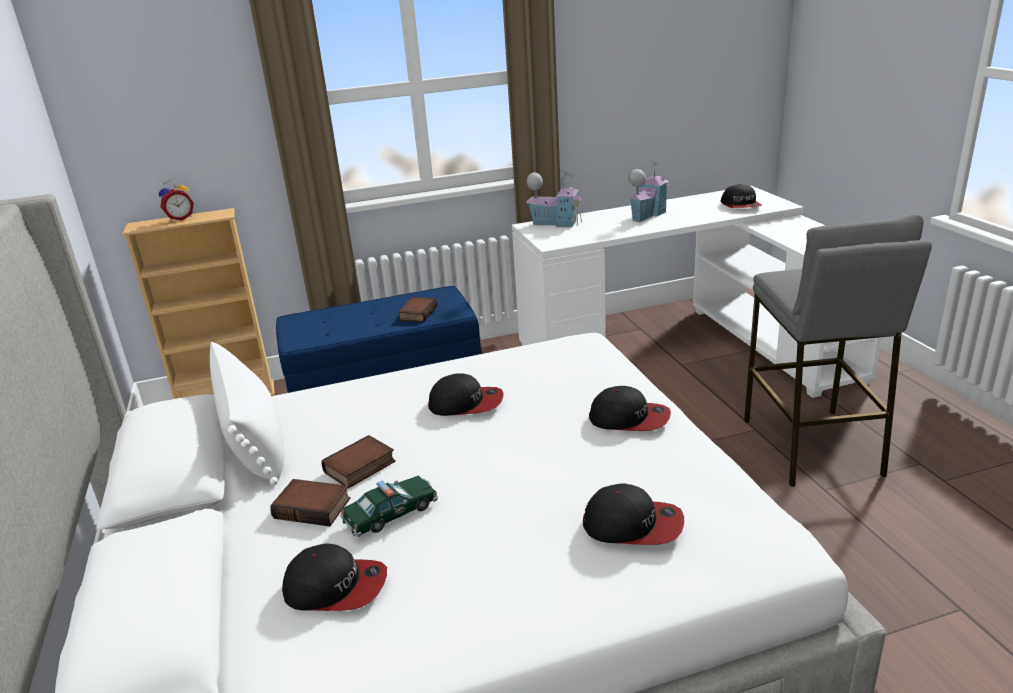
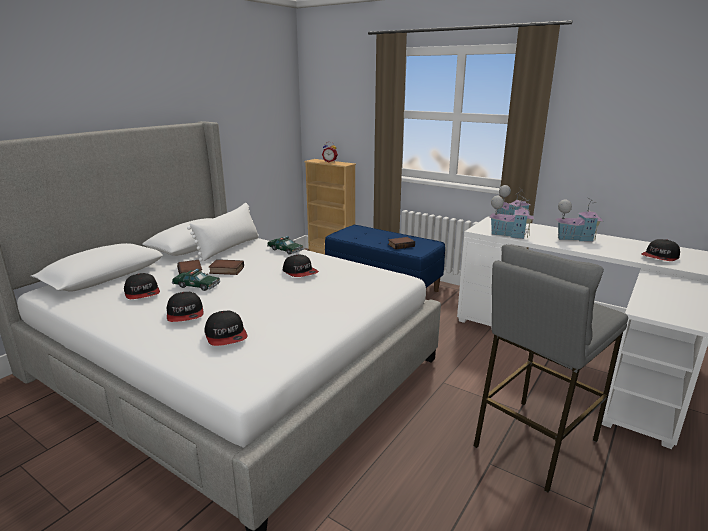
camera: 50 degrees right, 5 degrees down
(355, 391) = (285, 250): none -> toy car
(590, 236) = (509, 234): none -> toy house
(629, 419) = (330, 310): cap -> cap (185, 314)

